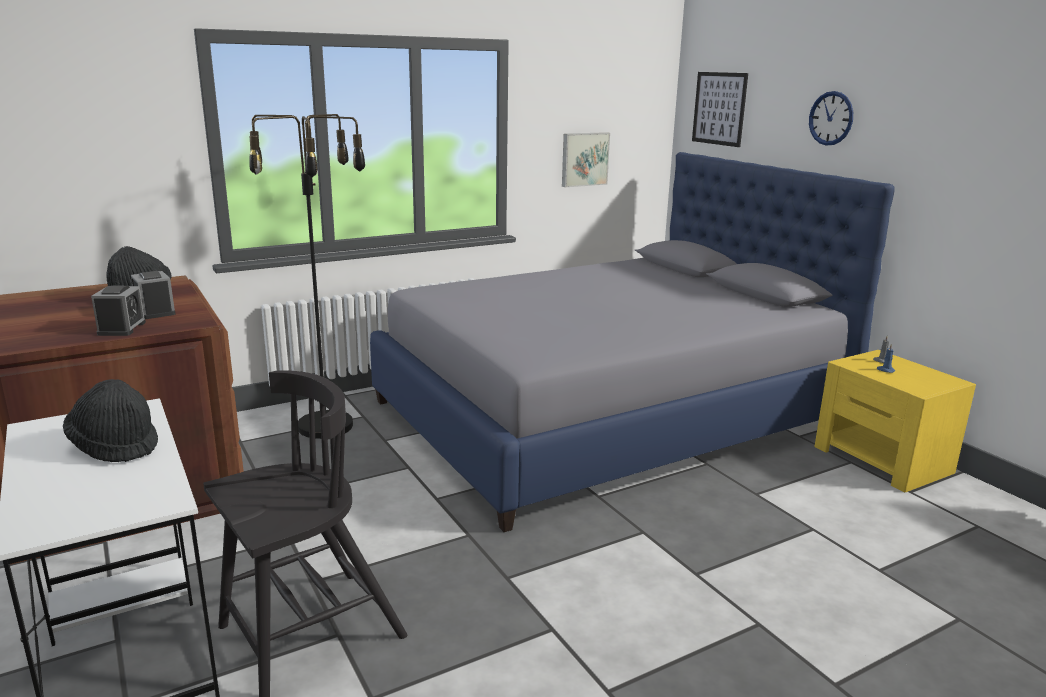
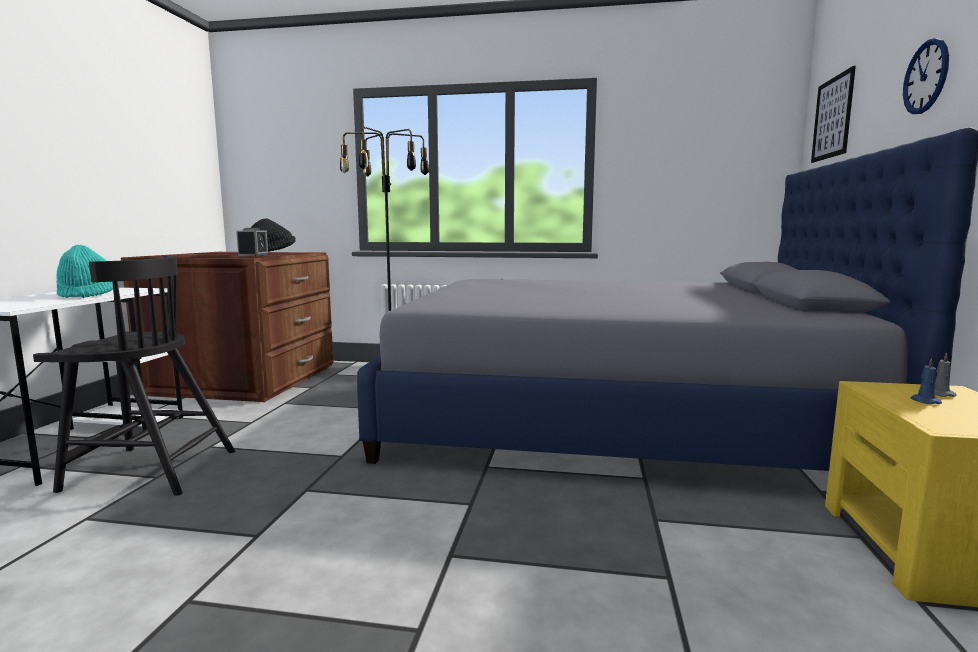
camera: 40 degrees right, 10 degrees down
(115, 446) = (89, 295): black hat -> turquoise hat
(122, 328) = (214, 256): alarm clock -> none
(584, 159) = (680, 185): picture -> none

